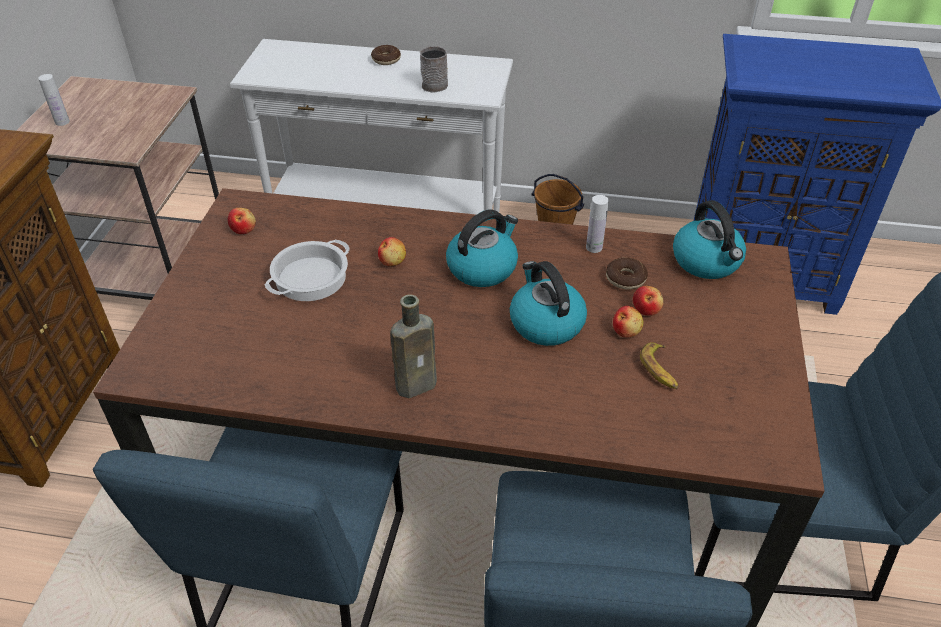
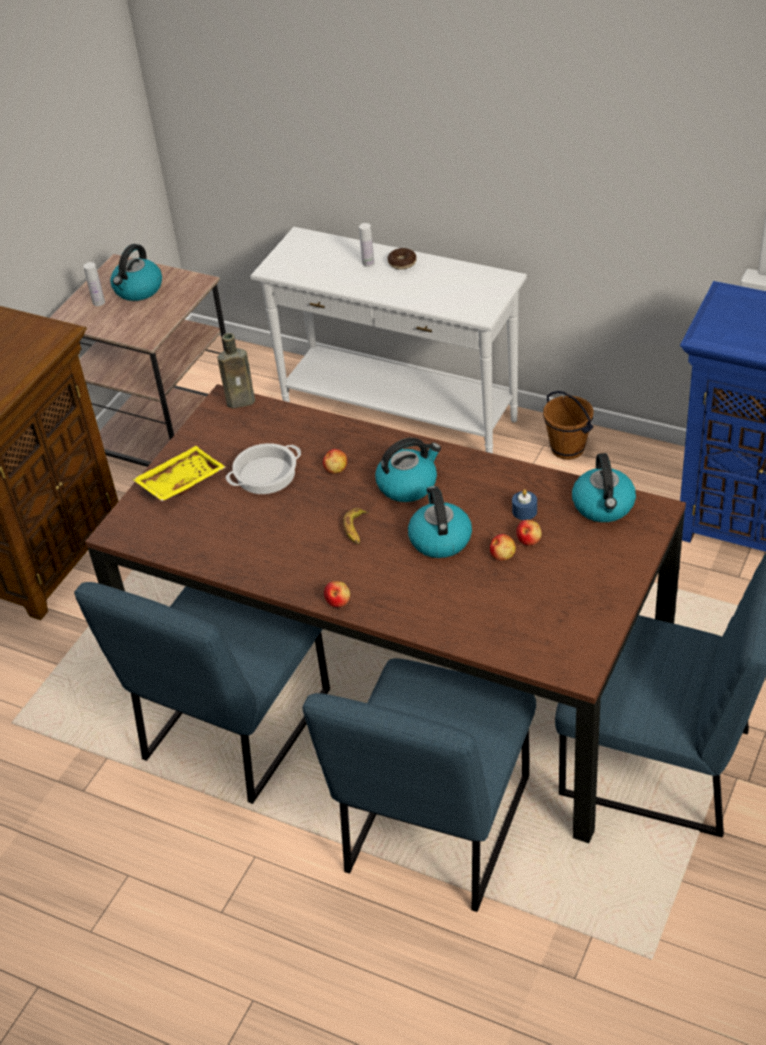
camera: 20 degrees right, 0 degrees up
(106, 106) = (138, 290): none -> kettle
(205, 299) = (180, 481): none -> yellow tray
(243, 229) = (224, 424): apple -> apple (338, 601)
(419, 384) = (321, 572): brown bottle -> brown bottle (243, 401)
(435, 83) = (439, 295): grey mug -> none
(594, 247) = (510, 480): white bottle -> white bottle (368, 263)
(625, 279) = (524, 511): donut -> blue candle
(660, 370) = (514, 590): banana -> banana (356, 530)

